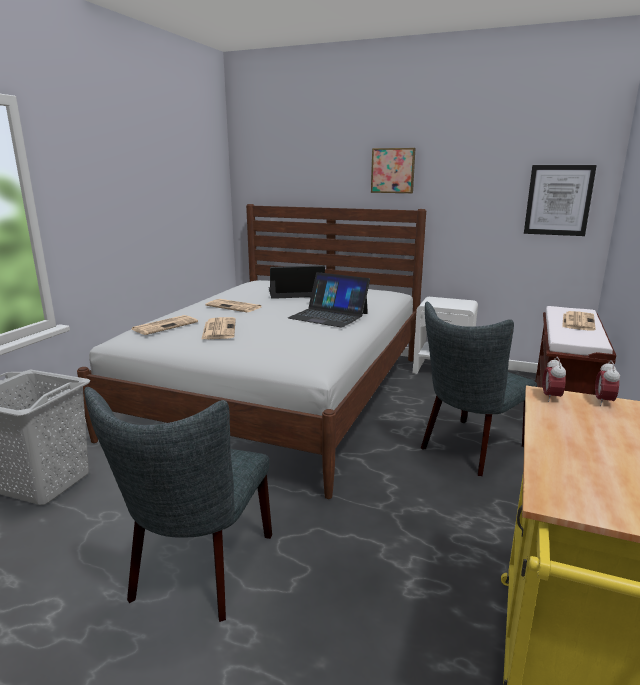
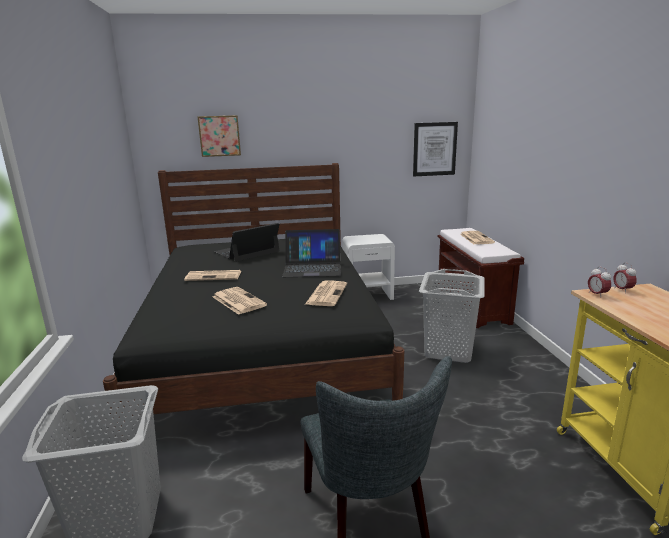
camera: 30 degrees left, 0 degrees up
(165, 325) = (177, 309): newspaper -> newspaper (326, 294)
(281, 394) = (263, 350): white bed -> black bed
(393, 170) = (304, 131): picture -> picture (219, 136)
(469, 449) = (448, 350): grey chair -> grey laundry basket

